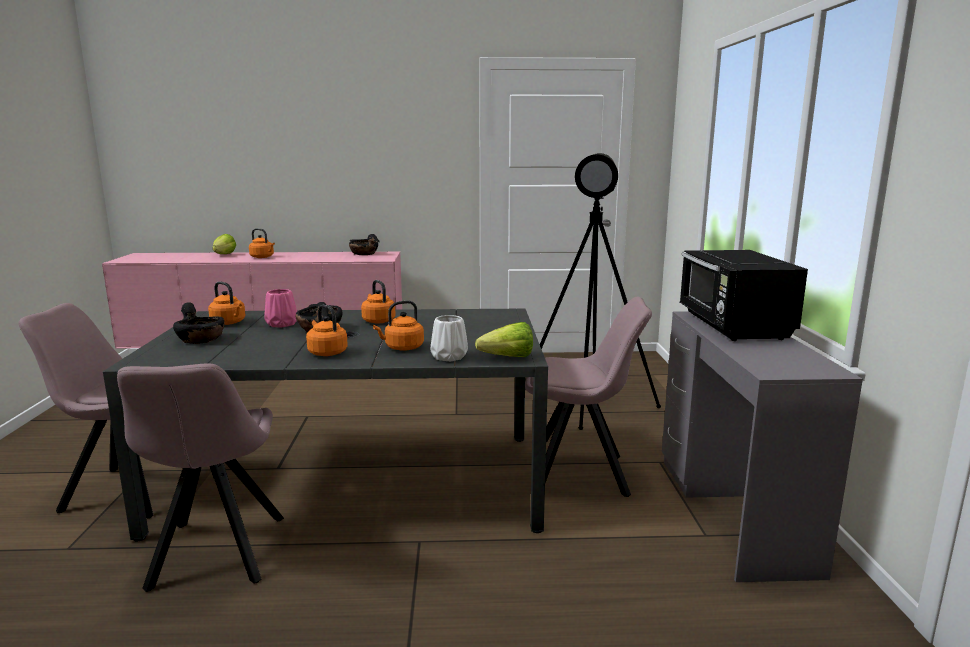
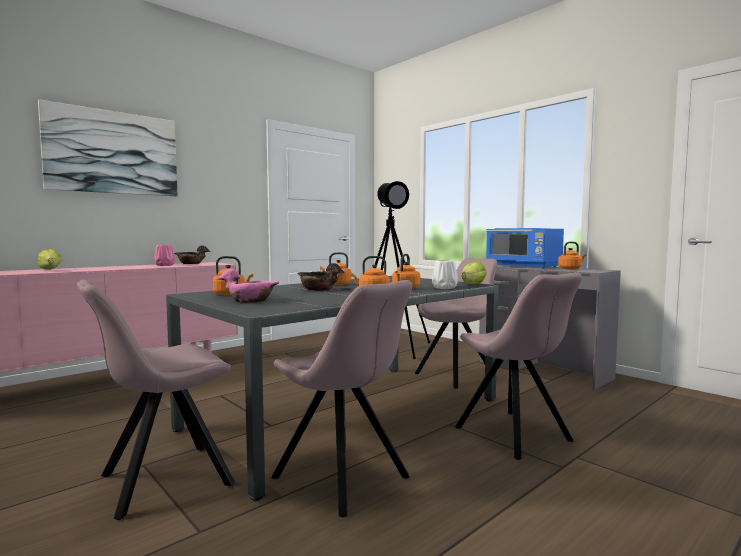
camera: 40 degrees left, 10 degrees down
(201, 339) = (251, 300): black bowl -> pink bowl
(263, 257) = (103, 268): orange kettle -> orange kettle (571, 269)
(282, 324) = (278, 291): pink vase -> pink vase (165, 265)
(288, 128) = (113, 152): none -> picture
(455, 590) = (513, 434): none -> pink chair
(733, 326) = (523, 266): black microwave -> blue microwave

